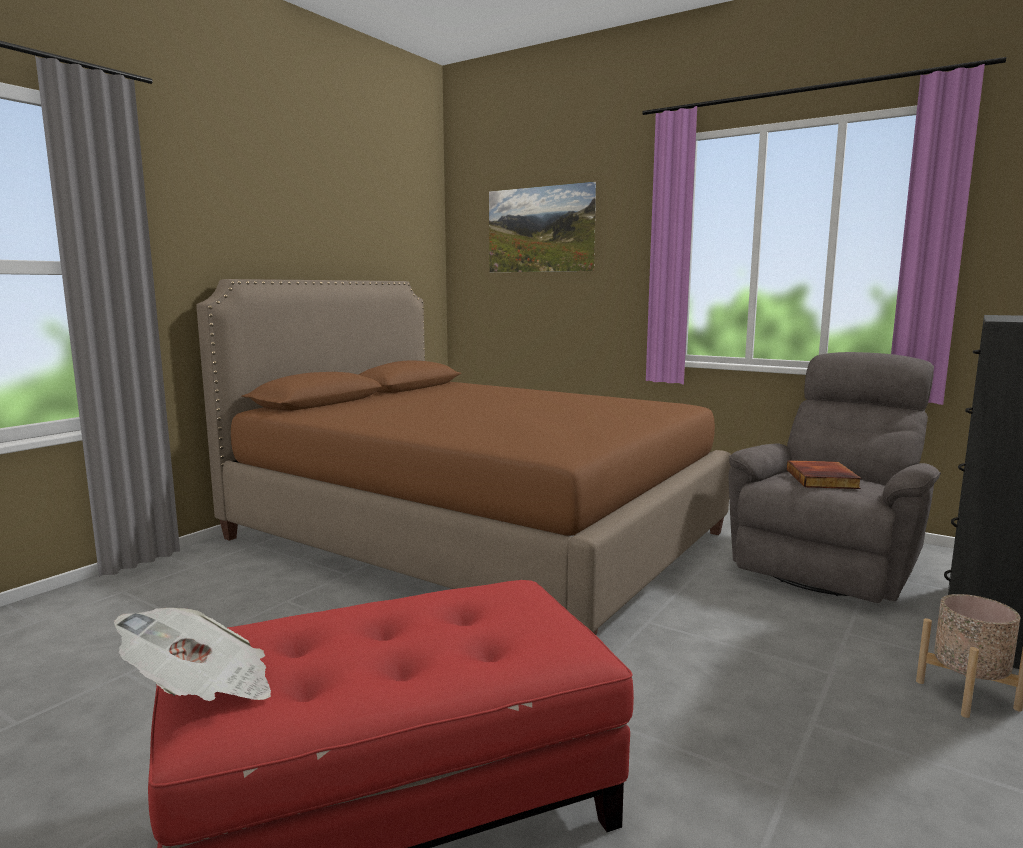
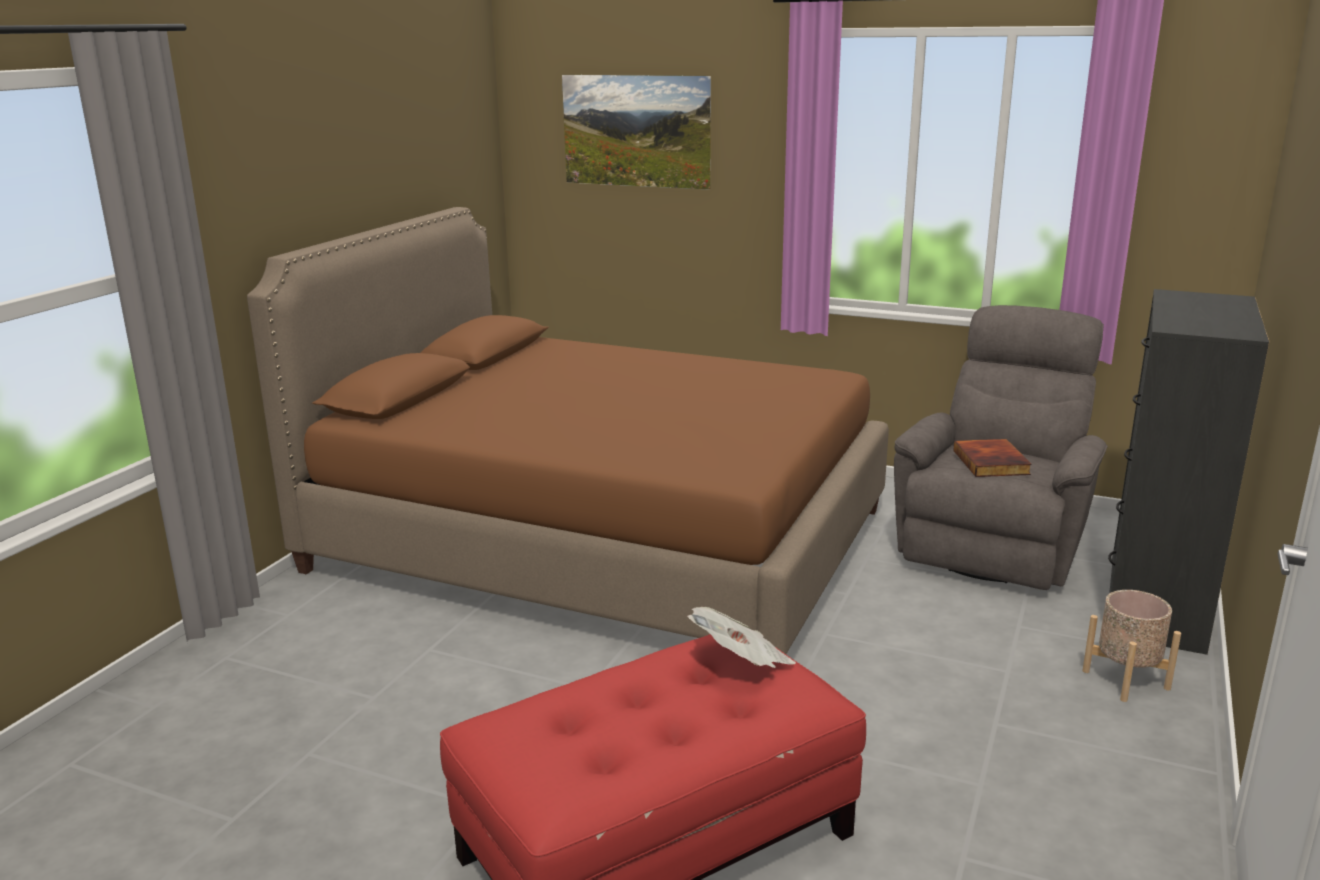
camera: 10 degrees left, 10 degrees up
(203, 689) = (525, 775): newspaper -> newspaper (741, 662)

